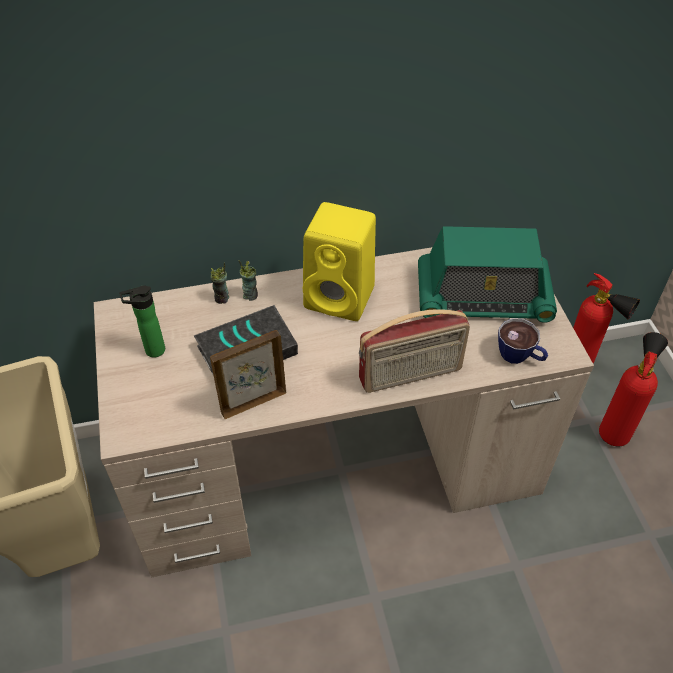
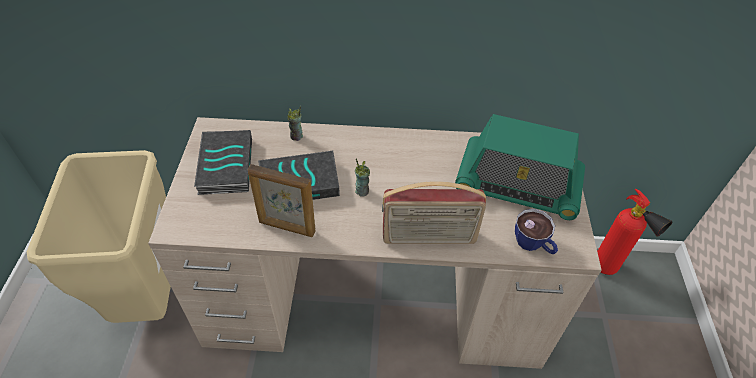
camera: 15 degrees right, 0 degrees up
(152, 351) = (224, 165): bottle -> book
(250, 295) = (320, 139): cup -> cup (362, 191)
(253, 402) = (286, 227): picture frame -> picture frame turned 150 degrees counterclockwise
(342, 297) = (394, 157): yellow speaker -> none
(615, 430) = (624, 330): fire extinguisher -> none

